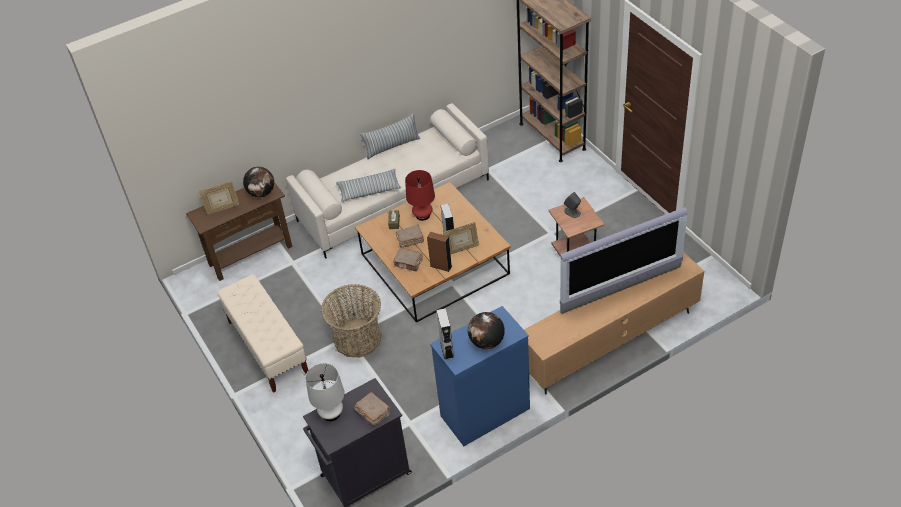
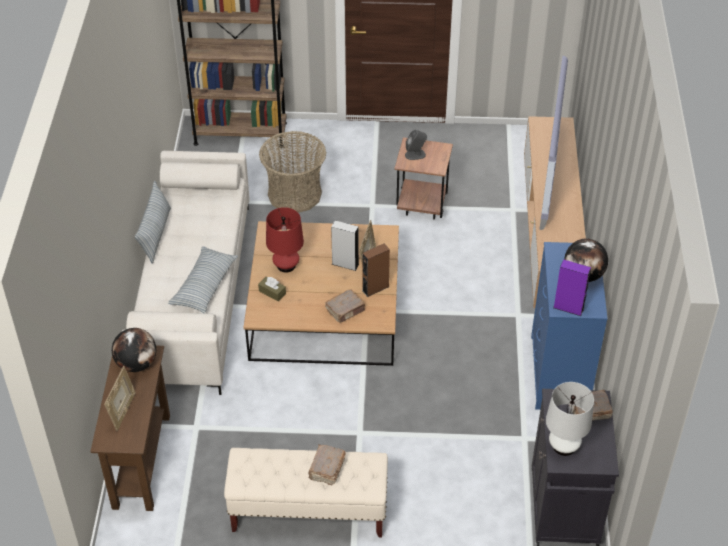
camera: 60 degrees left, 0 degrees up
(357, 338) = (370, 424): basket -> basket (294, 194)
(409, 240) = (312, 293): brown book -> brown book (326, 469)
(446, 349) = (568, 308): grey speaker -> purple speaker

